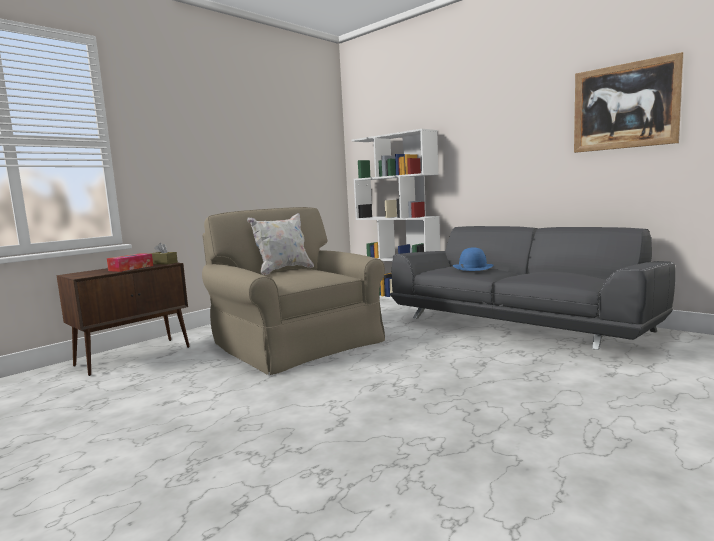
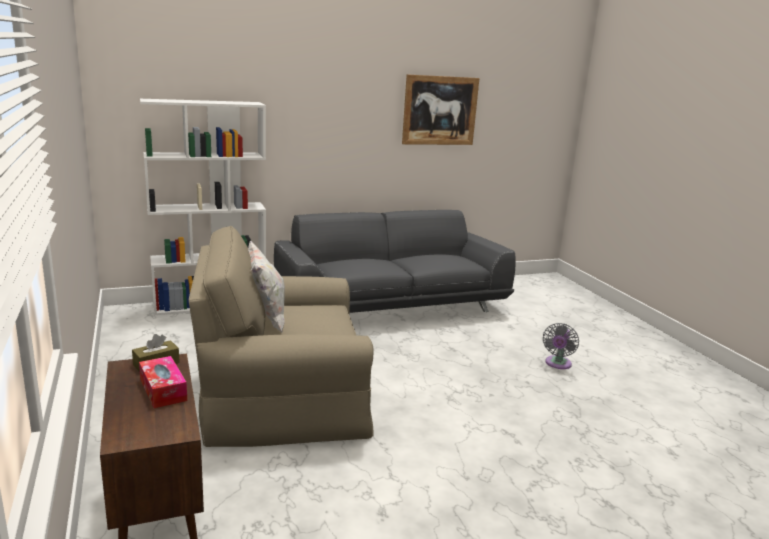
camera: 65 degrees left, 10 degrees up
(472, 267) = (372, 263): blue hat -> none
(565, 417) = (557, 364): none -> grey fan

